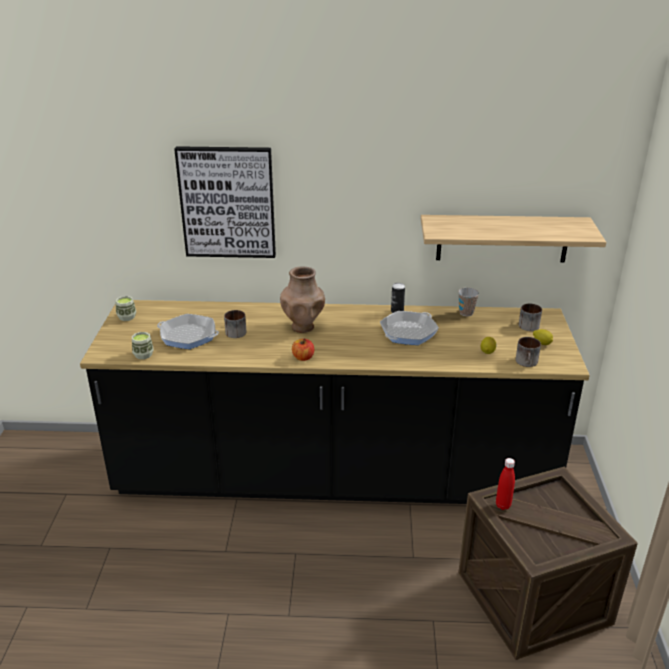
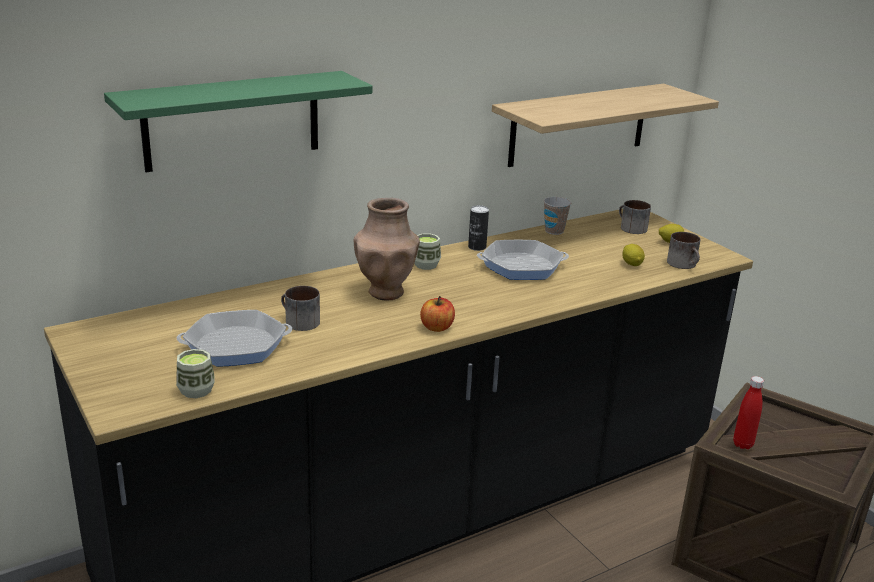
camera: 35 degrees left, 5 degrees down
(127, 317) = (96, 347): cup -> cup (426, 265)
(227, 202) = (232, 120): picture -> green shelf
(408, 332) = (522, 266): frying pan -> frying pan turned 105 degrees counterclockwise

